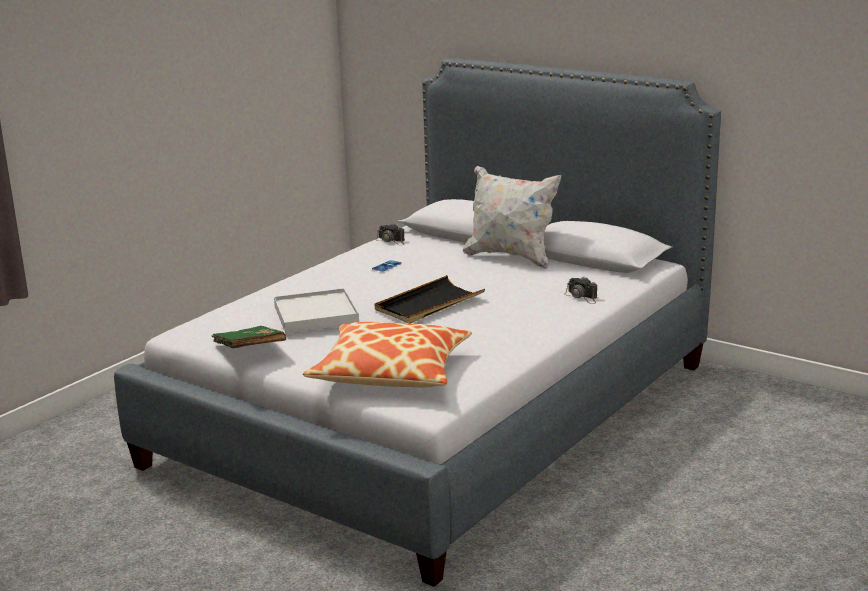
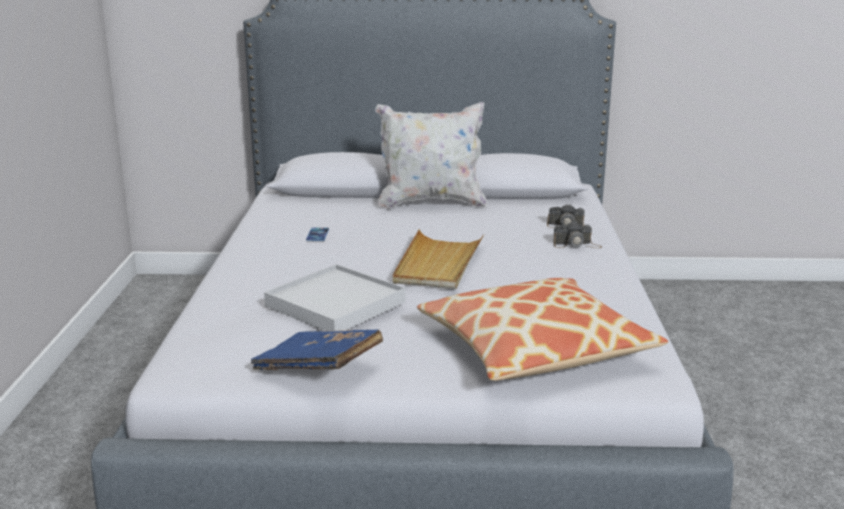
camera: 35 degrees left, 0 degrees up
(249, 350) = (318, 368): green book -> blue book
(391, 241) = (276, 209): camera -> camera (576, 245)
(429, 304) = (438, 264): black tray -> beige tray

